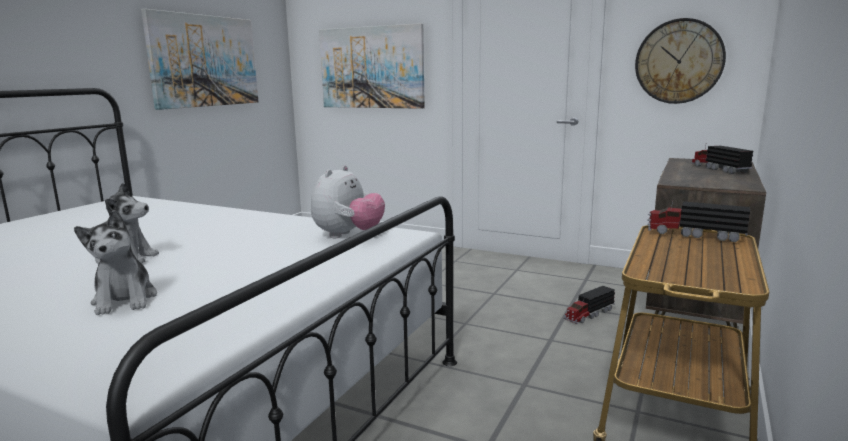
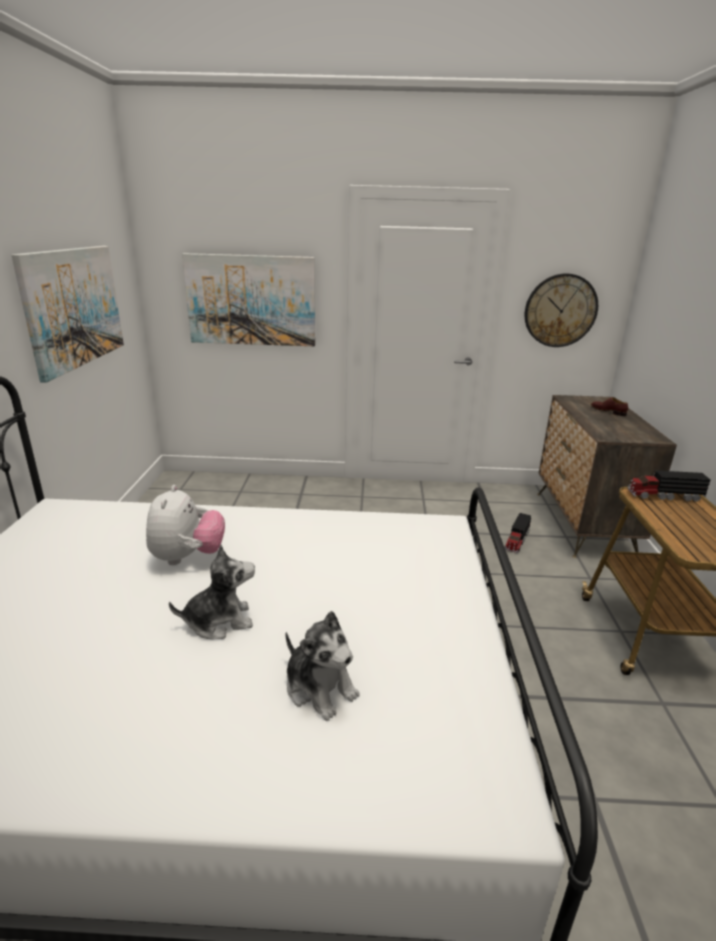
camera: 25 degrees left, 10 degrees up
(348, 236) = (395, 535): plush toy -> plush toy (187, 557)
(718, 169) = (608, 411): toy truck -> brown shoe

